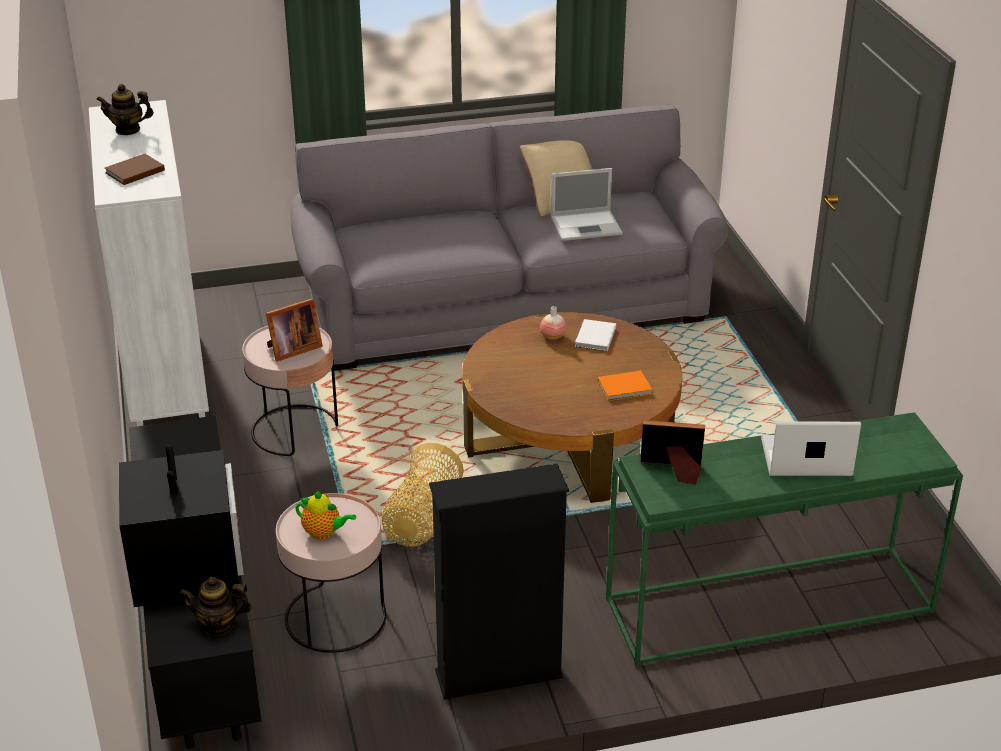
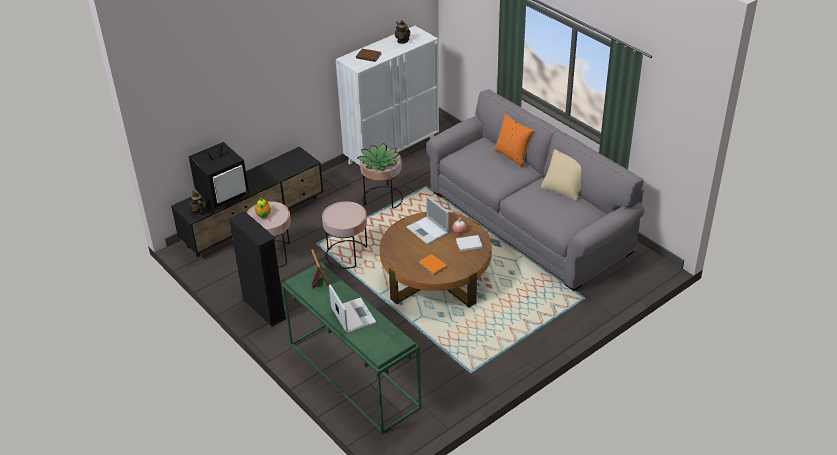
camera: 65 degrees right, 5 degrees up
(292, 349) = (379, 162): picture frame -> potted plant
(421, 518) = (347, 254): basket -> pink side table
(431, 215) = (513, 156): none -> orange pillow
(587, 225) = (544, 204): laptop -> laptop (428, 231)

